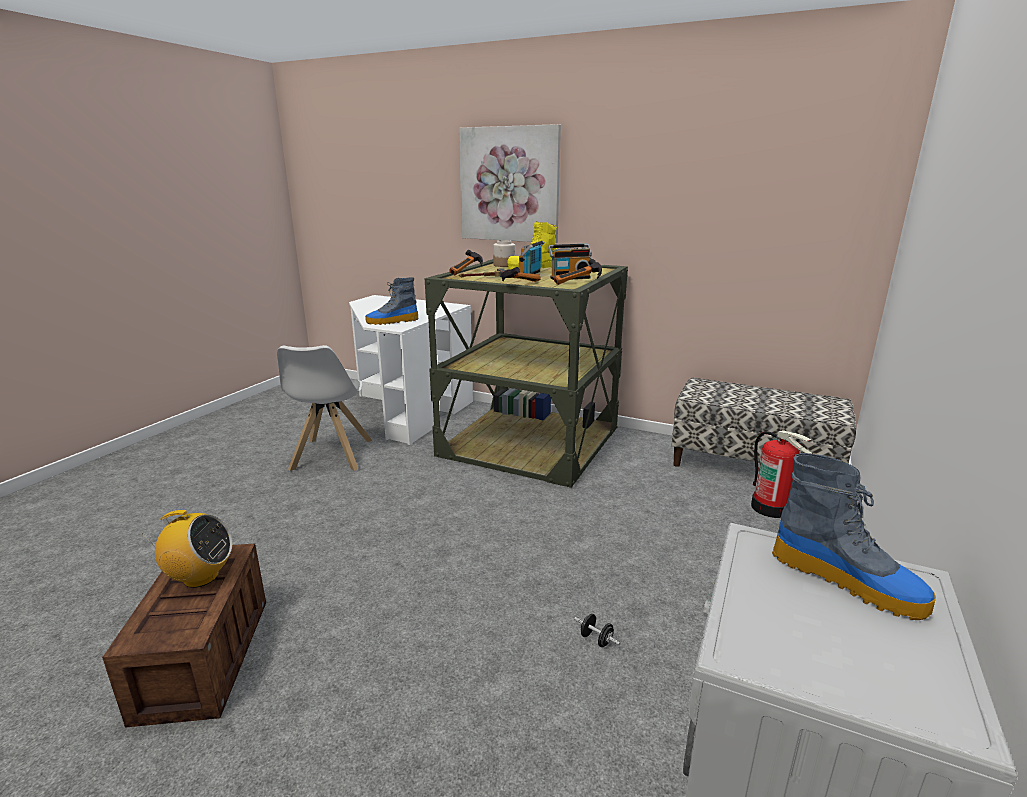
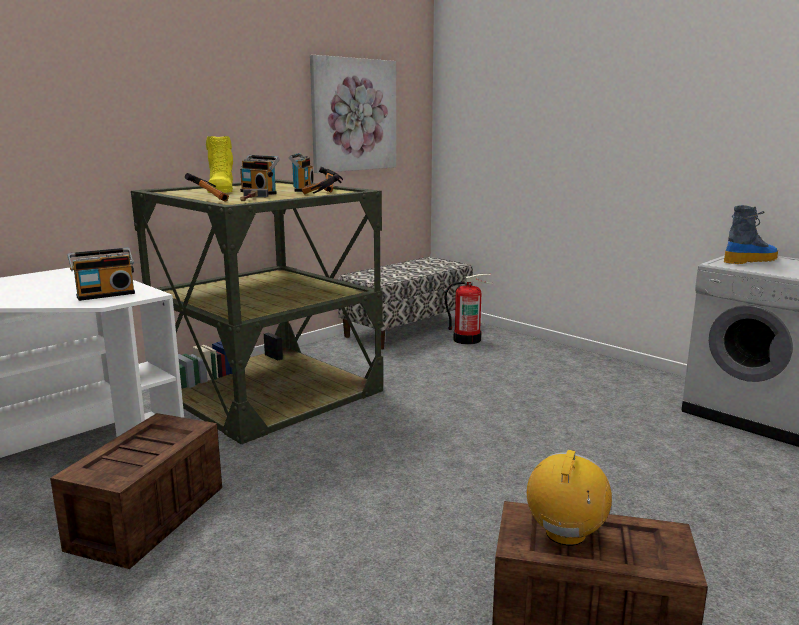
camera: 70 degrees left, 5 degrees down
(331, 456) = (147, 518): chair -> crate
(392, 321) = (105, 294): boot -> radio
(504, 265) = (183, 193): jar -> none
(509, 185) = (132, 94): picture -> picture (354, 115)
(596, 639) = (596, 422): black dumbbell -> none

